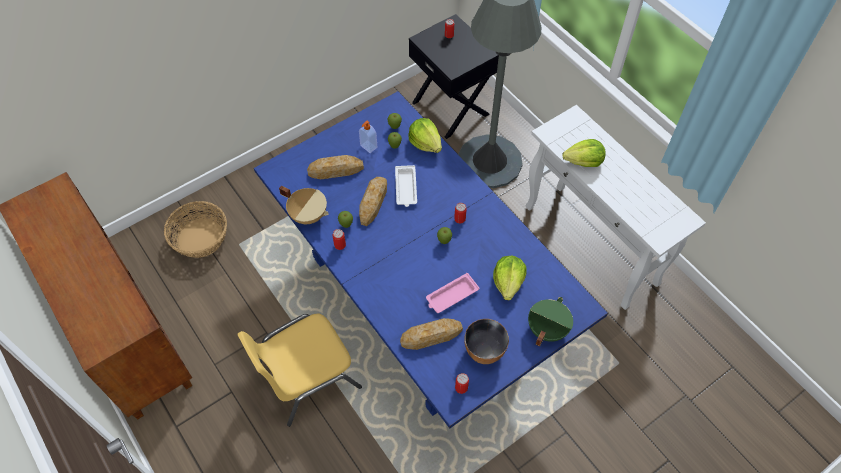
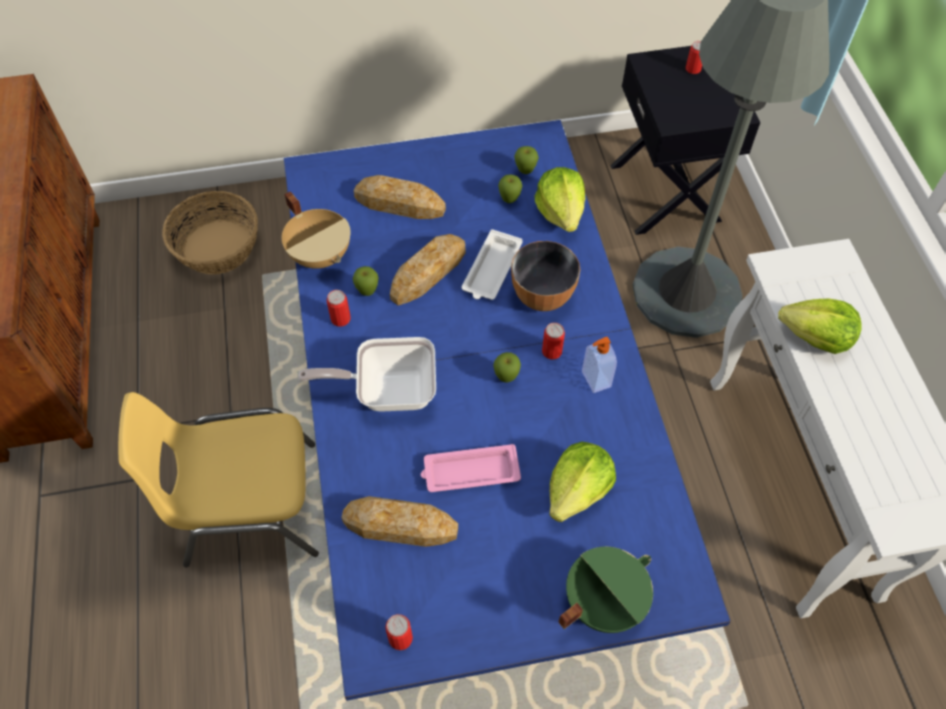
camera: 25 degrees right, 0 degrees up
(368, 147) = (468, 186): soap dispenser -> soap dispenser (595, 379)
(387, 272) = (388, 390): none -> frying pan
(484, 351) = (473, 591): bowl -> bowl (542, 295)

